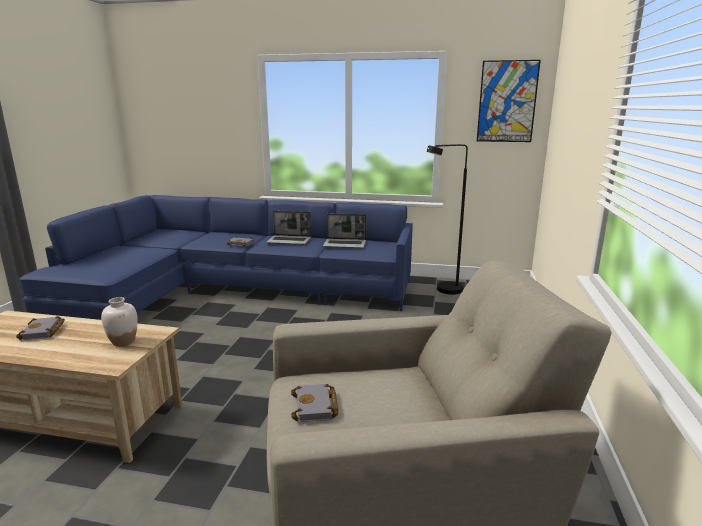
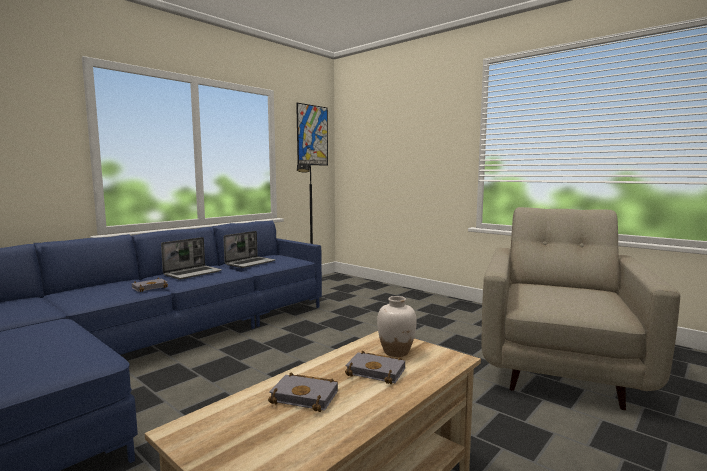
camera: 60 degrees left, 10 degrees down
(316, 407) = (568, 304): grey book -> grey book (378, 371)

